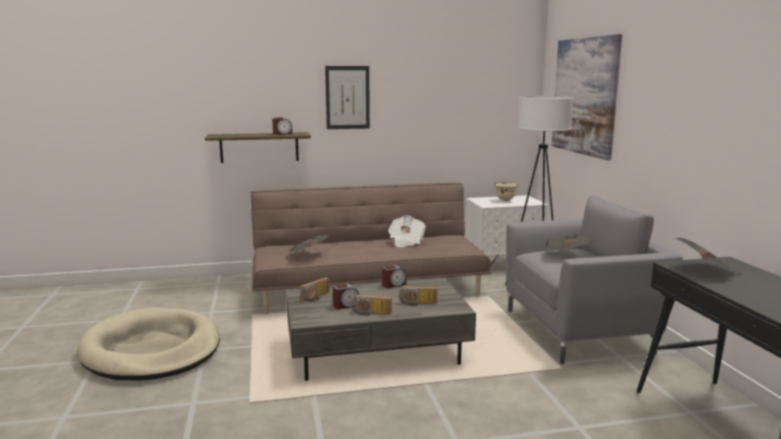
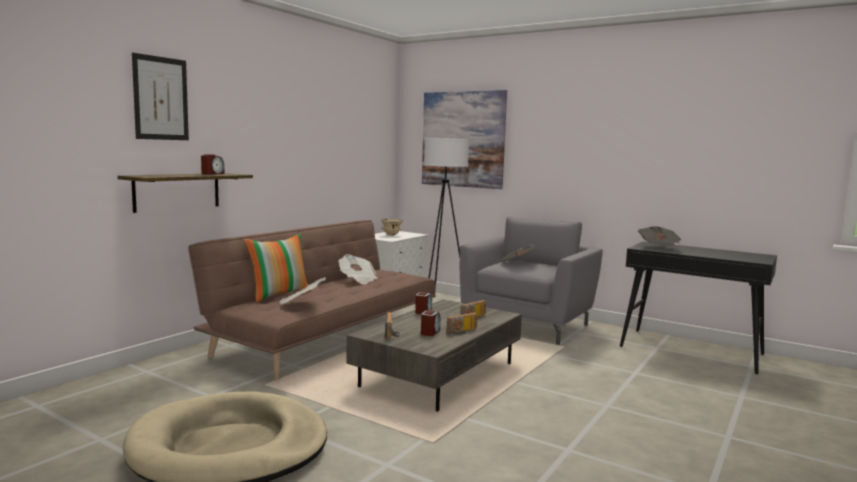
camera: 45 degrees left, 5 degrees down
(318, 243) = (279, 295): none -> pillow
(347, 97) = (263, 135): picture -> picture (161, 98)

